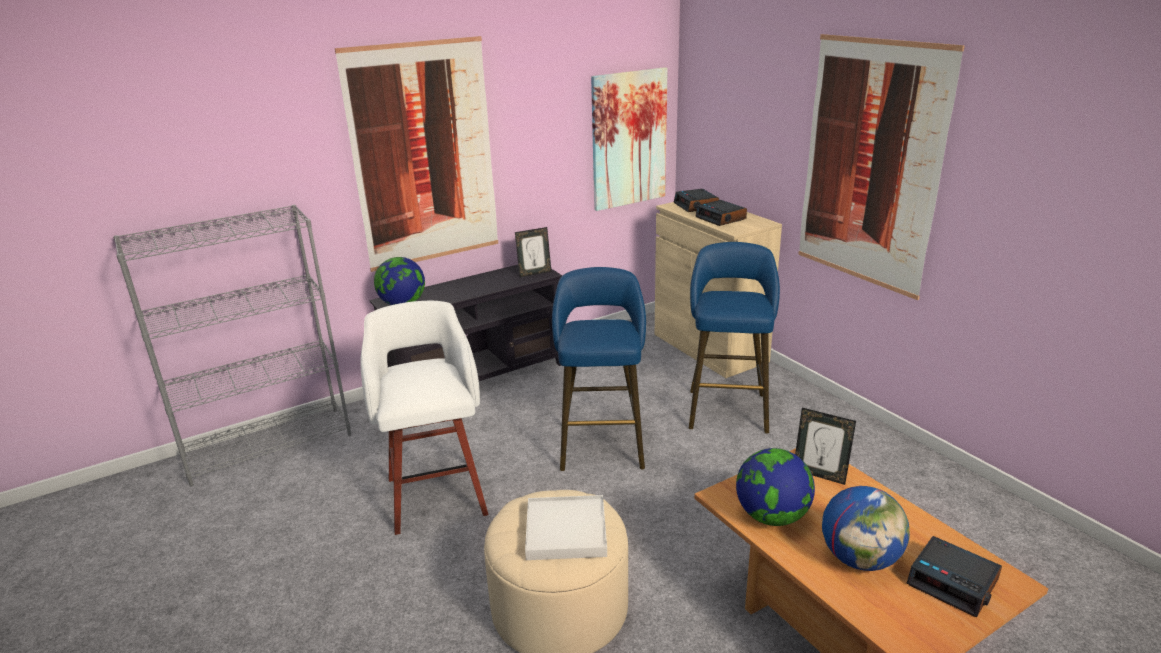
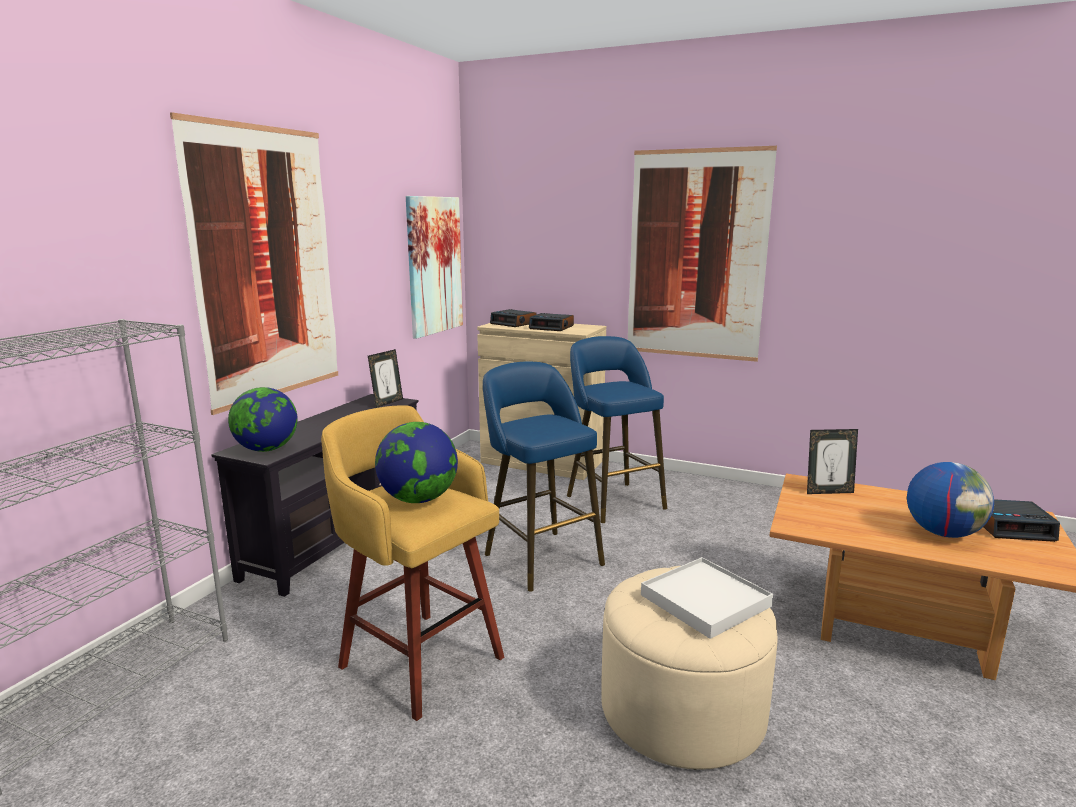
camera: 35 degrees left, 10 degrees down
(436, 493) = (418, 659): white stool -> yellow stool
(772, 516) = (847, 527): globe -> globe (418, 499)

